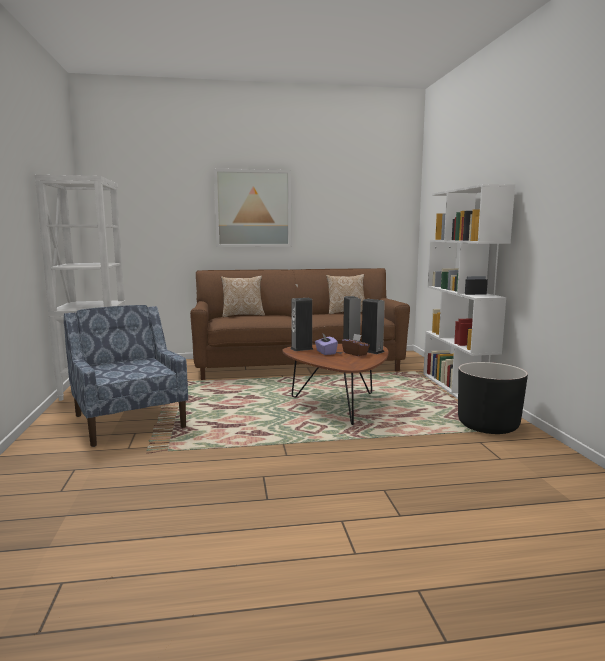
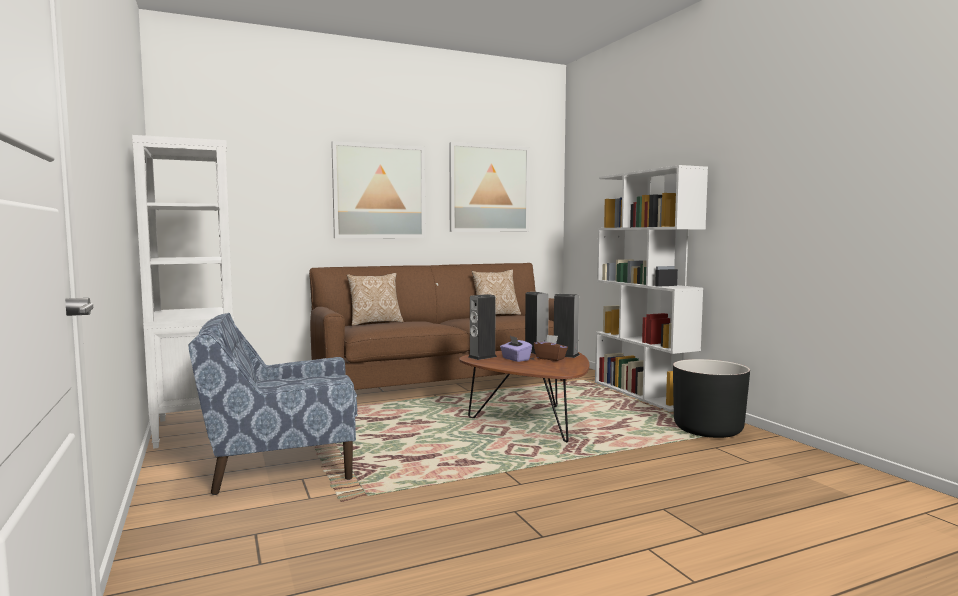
camera: 15 degrees left, 5 degrees down
(129, 421) = (281, 465): blue armchair -> blue armchair turned 60 degrees counterclockwise
(349, 204) = (489, 188): none -> picture

